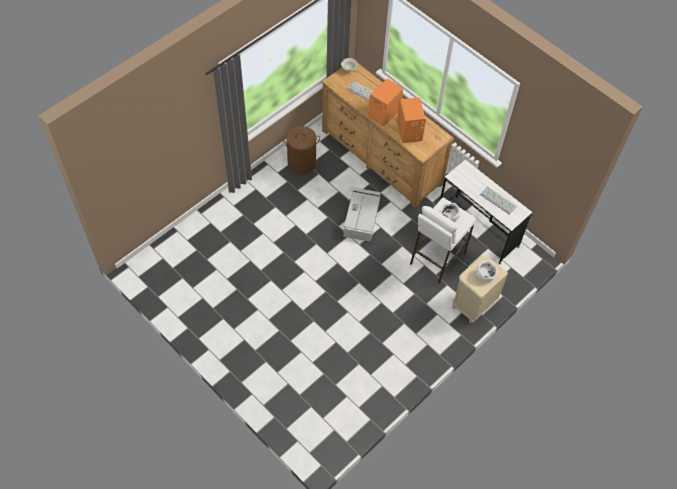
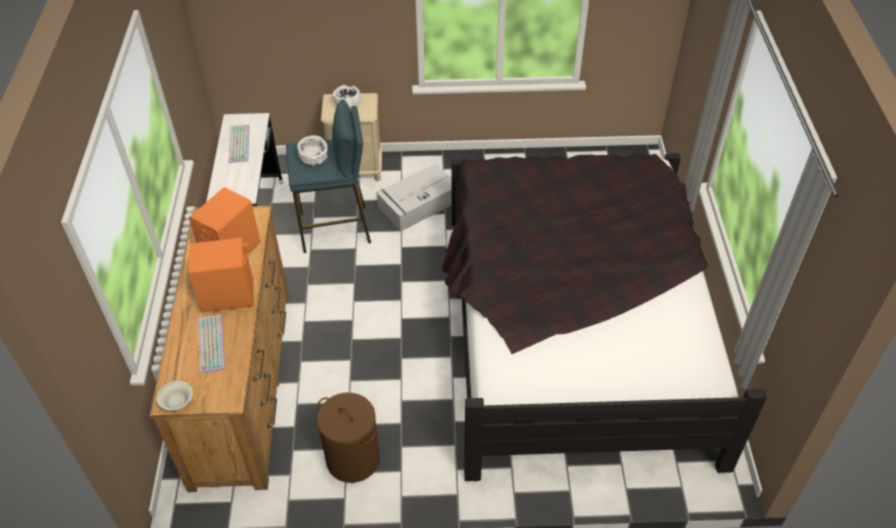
camera: 135 degrees left, 10 degrees down
(260, 291) = (574, 330): none -> black bed
(361, 217) = (361, 327): grey storage box -> grey storage box (418, 205)
(436, 258) = (335, 229): white stool -> blue stool

